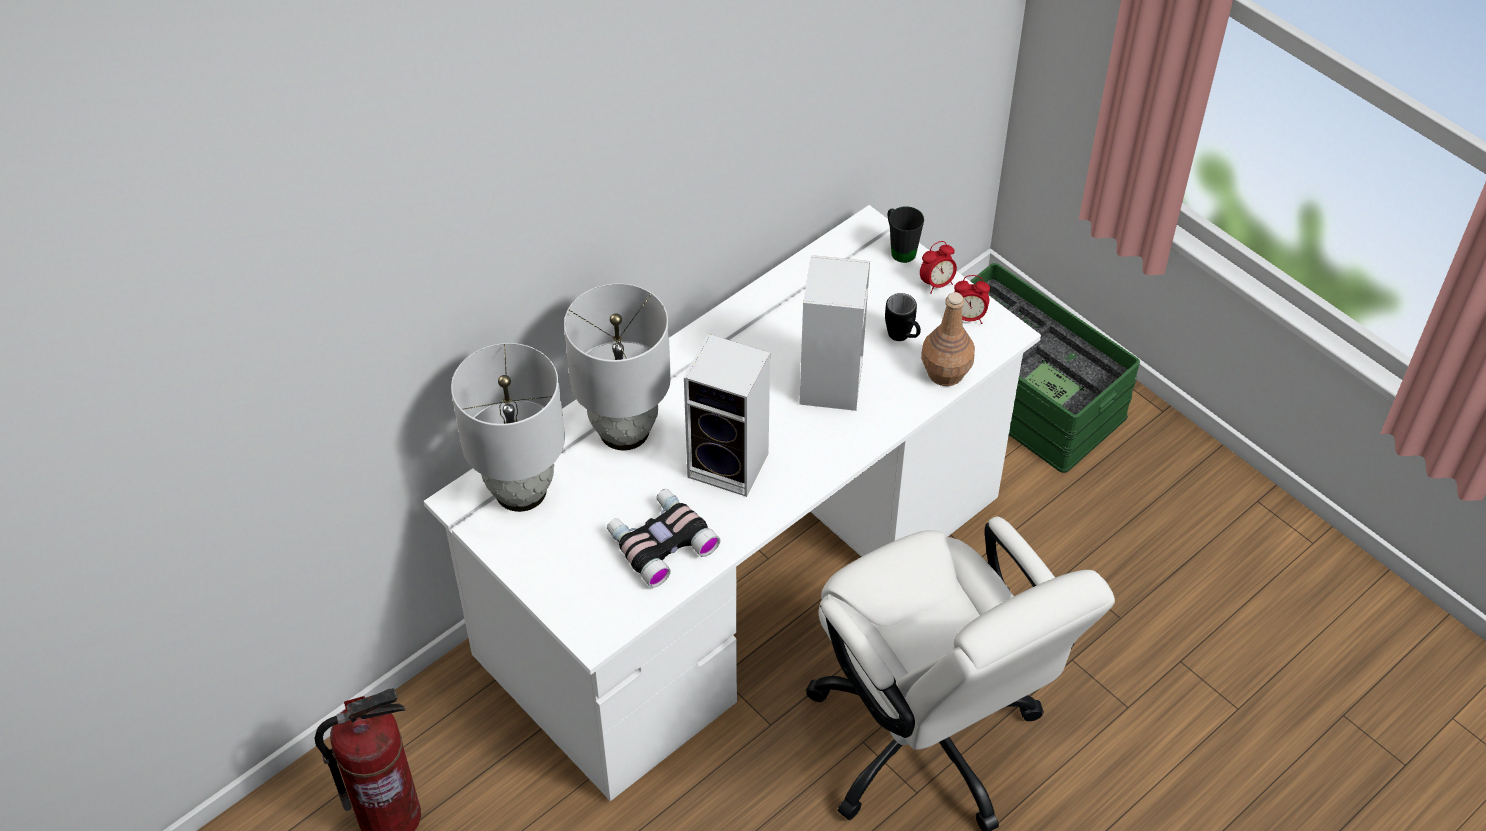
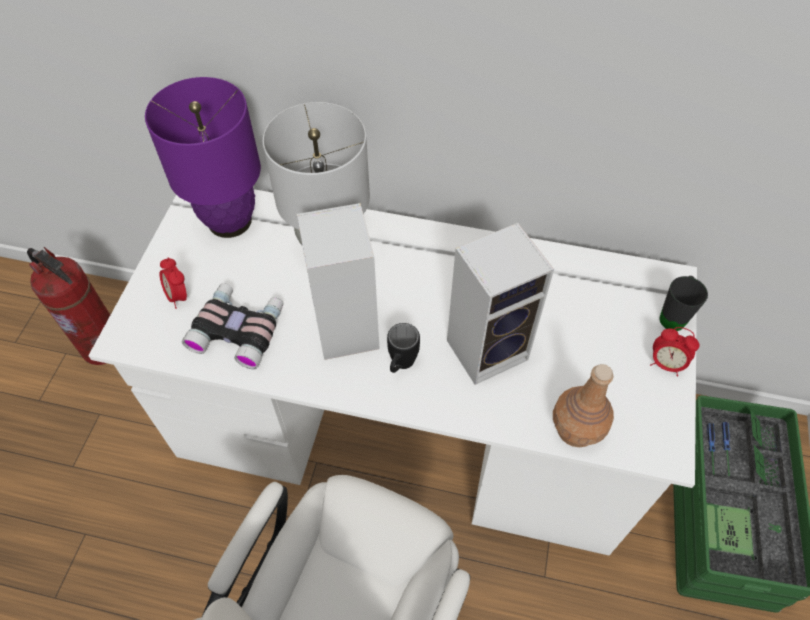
camera: 55 degrees right, 5 degrees up
(520, 490) = (230, 220): white table lamp -> purple table lamp
(903, 338) = (583, 373): black mug -> black mug (400, 366)
(968, 317) = (654, 410): alarm clock -> alarm clock (179, 296)

